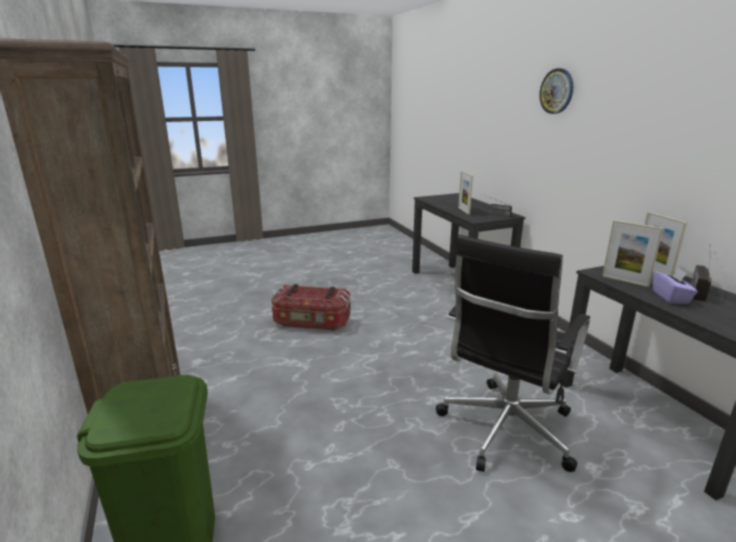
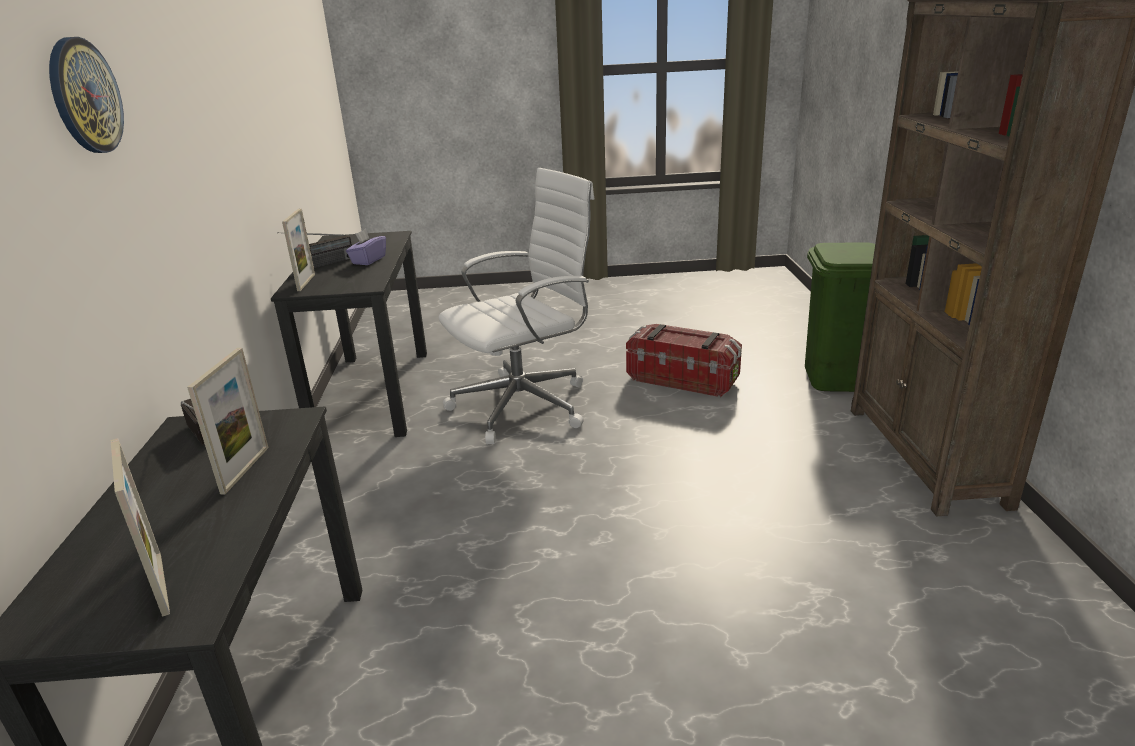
camera: 160 degrees left, 5 degrees up
(312, 322) = (717, 624): storage box -> storage box (683, 379)
(504, 430) = (525, 405): black office chair -> white office chair
(625, 281) = (366, 275): picture frame -> picture frame (161, 583)

